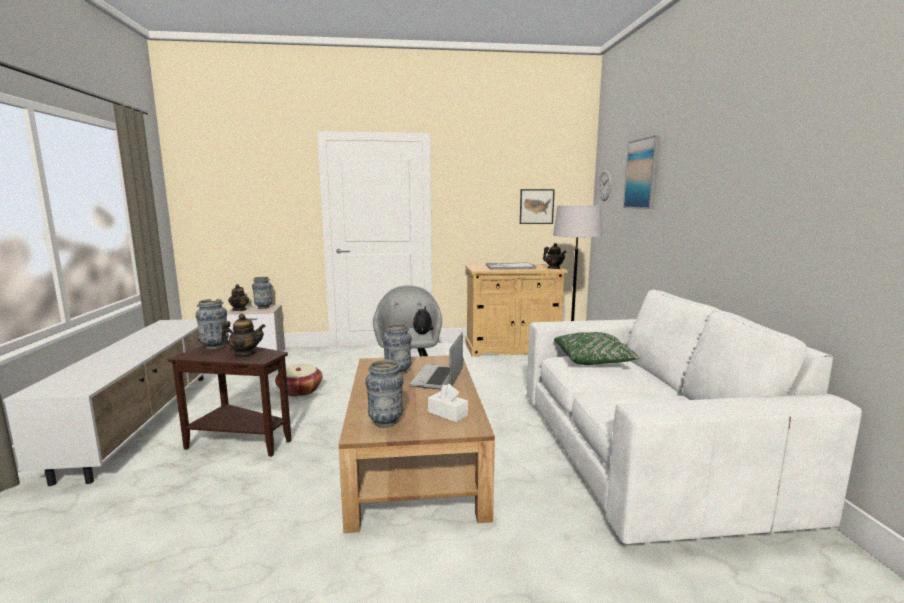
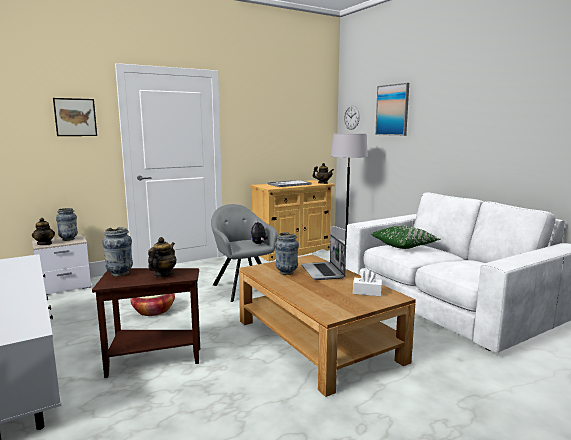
camera: 25 degrees left, 0 degrees up
(245, 354) = (163, 274): teapot -> teapot turned 45 degrees counterclockwise
(386, 422) = (336, 305): vase -> none
(536, 206) = (300, 134): picture -> picture (75, 117)

